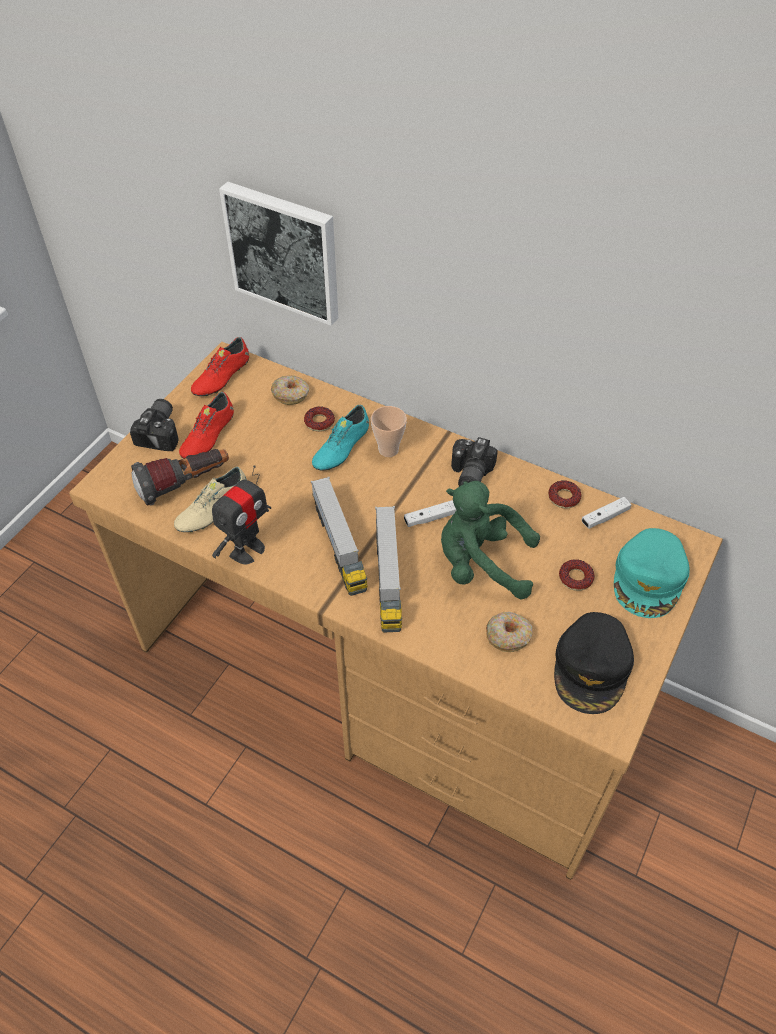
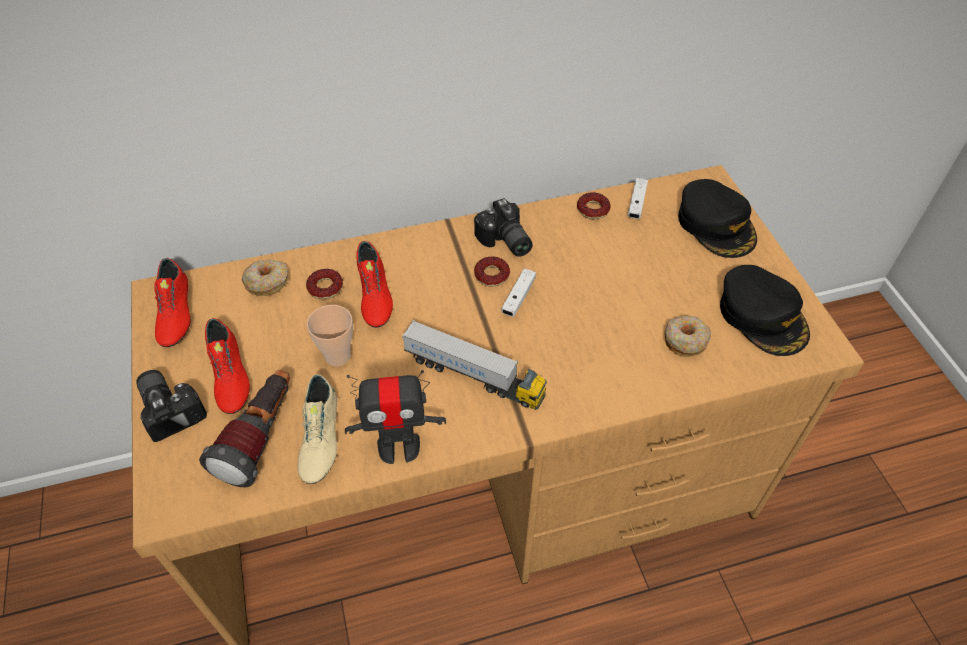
camera: 45 degrees left, 0 degrees up
(247, 550) = (399, 447): toy robot -> toy robot turned 90 degrees clockwise
(284, 251) = (190, 122): picture -> none
(341, 448) = (373, 295): turquoise shoe -> red shoe
(388, 450) = (416, 268): cup -> cup (338, 356)
(388, 577) = (546, 370): toy truck -> none
(481, 564) = (599, 302): green plush toy -> none
(575, 578) = (673, 261): donut -> donut (491, 275)
(649, 578) = (716, 225): turquoise cap -> black cap

